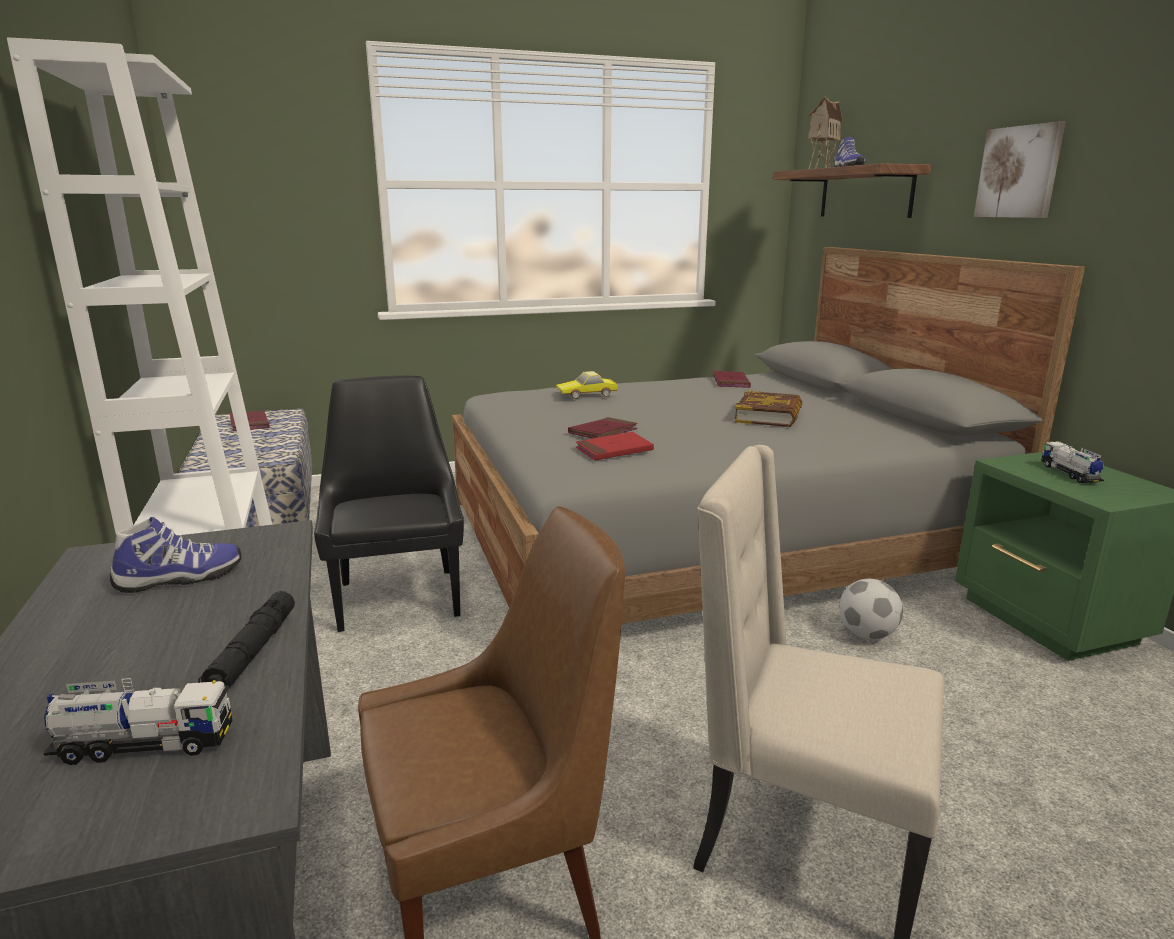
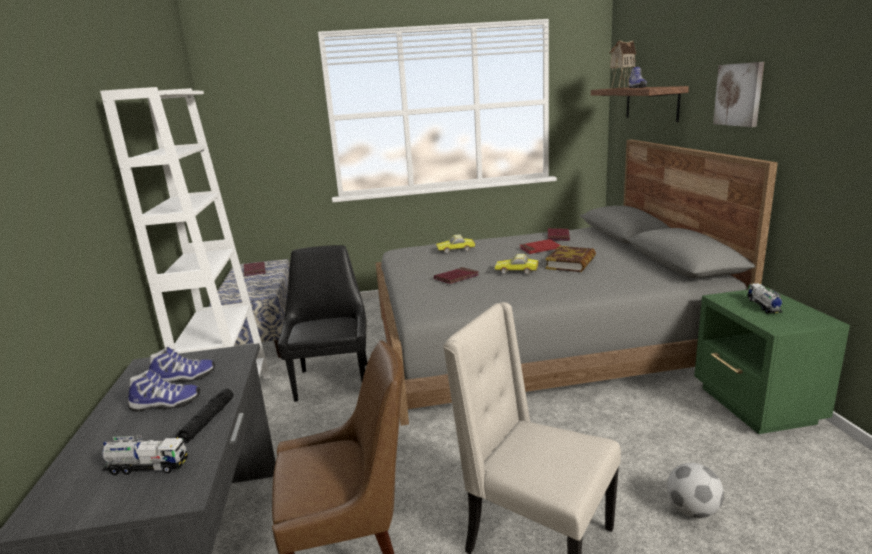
camera: 10 degrees right, 0 degrees up
(155, 625) = (165, 404): none -> shoe
(614, 450) = (457, 291): red book -> red book (539, 248)
(693, 424) = (517, 270): none -> toy car
(867, 635) = (623, 412): football -> football (692, 510)

